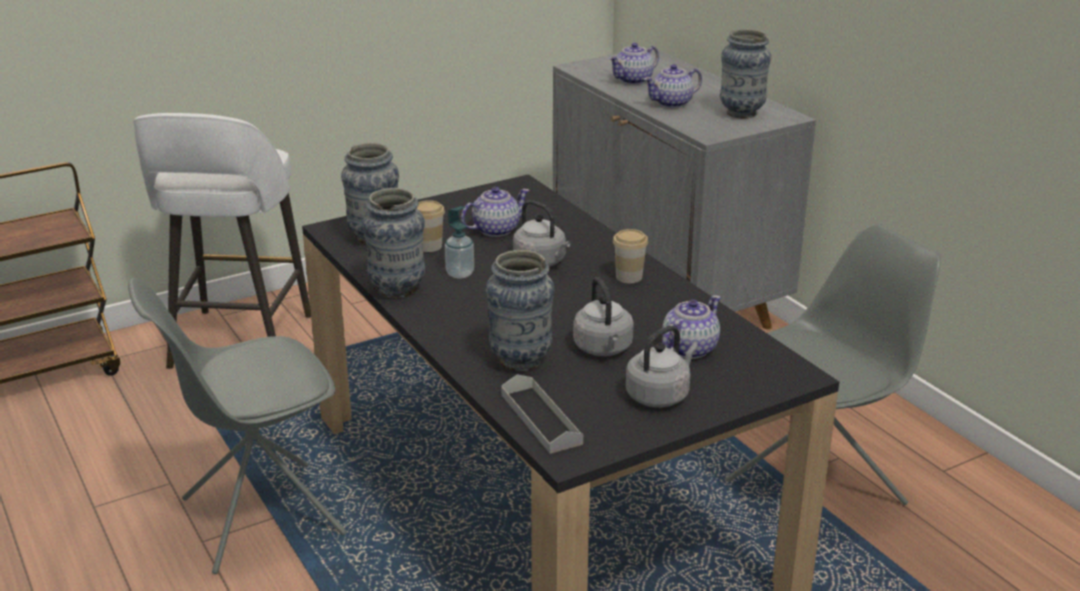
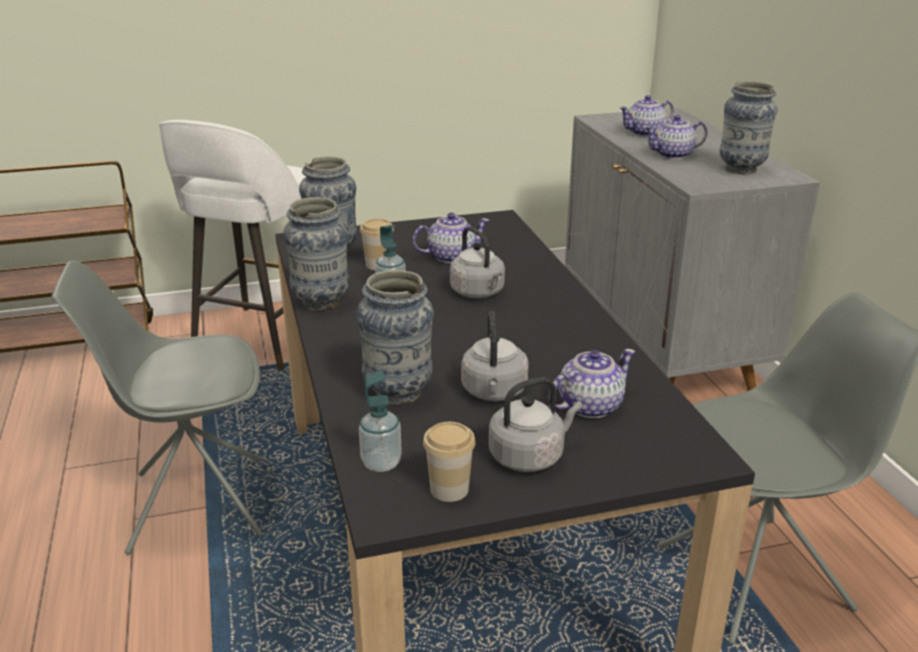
camera: 15 degrees right, 0 degrees up
(541, 419) = (381, 463): grey tray -> soap dispenser
(629, 277) = (561, 318): cup -> cup (449, 489)

